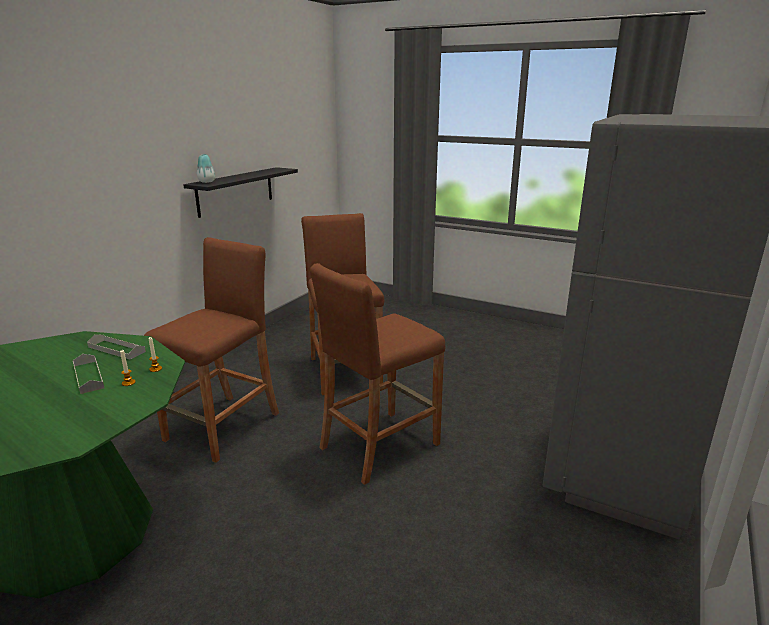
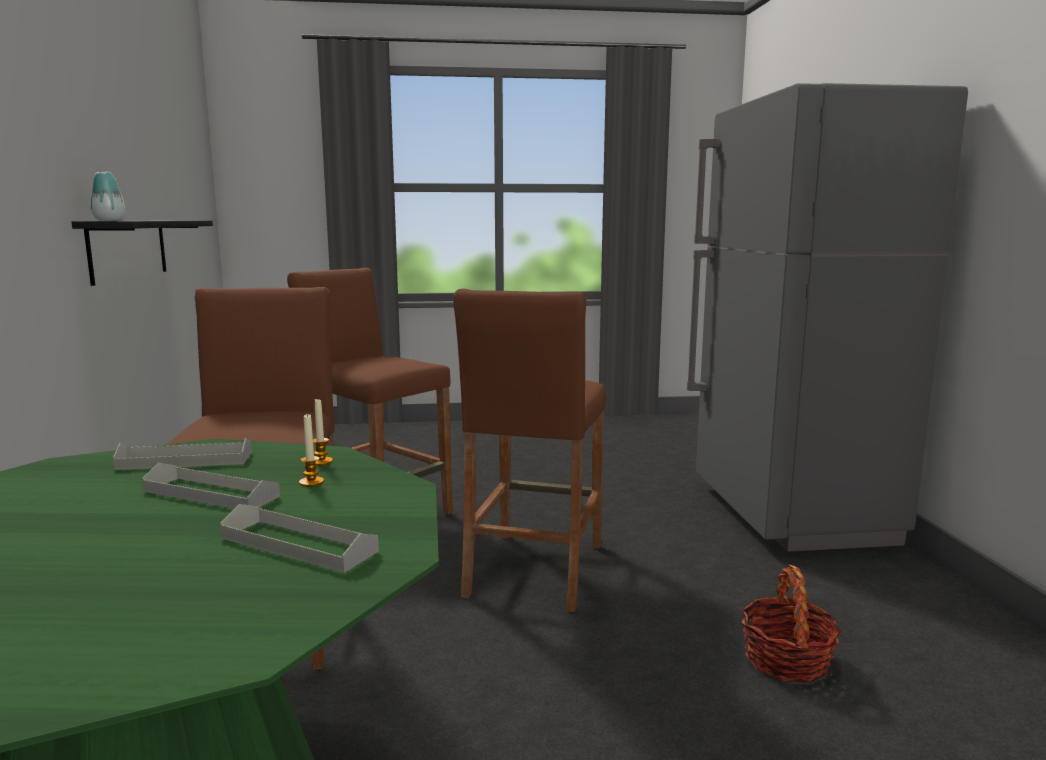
camera: 35 degrees left, 10 degrees down
(59, 423) = (298, 544): none -> grey tray
(445, 580) = (787, 660): none -> basket

